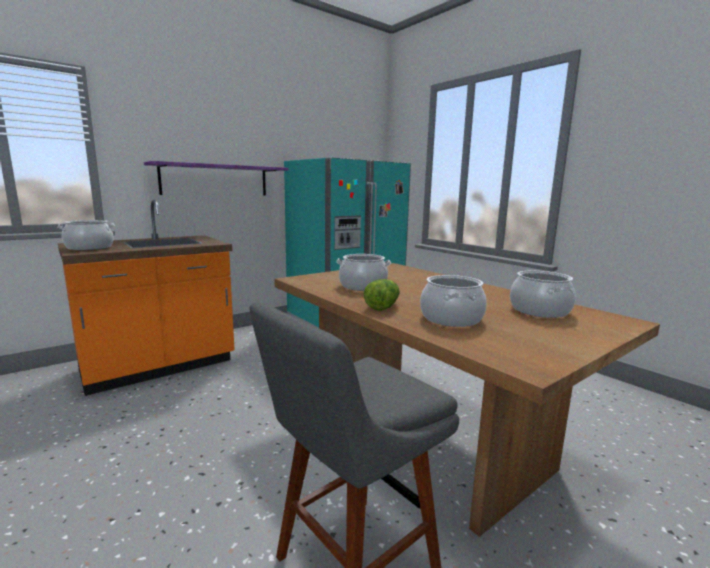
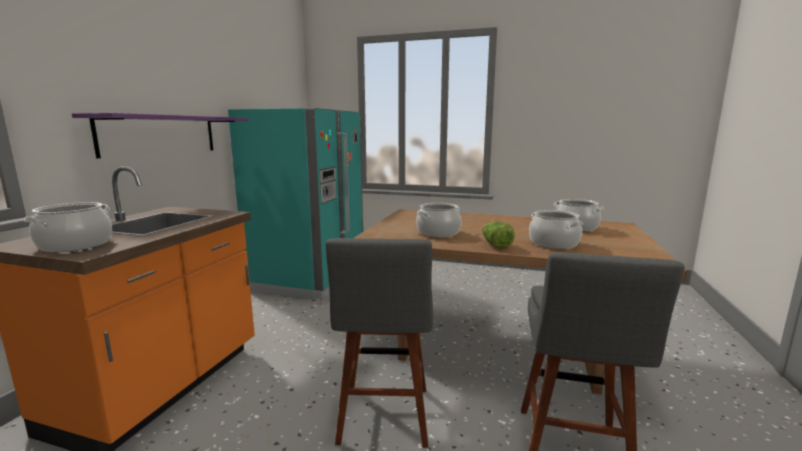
camera: 35 degrees left, 0 degrees up
(243, 448) = (384, 419): none -> grey stool

